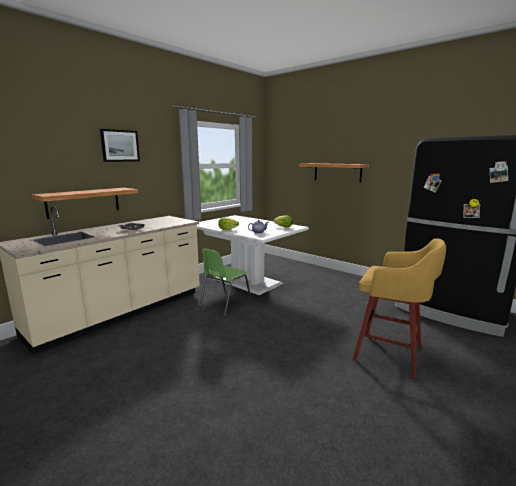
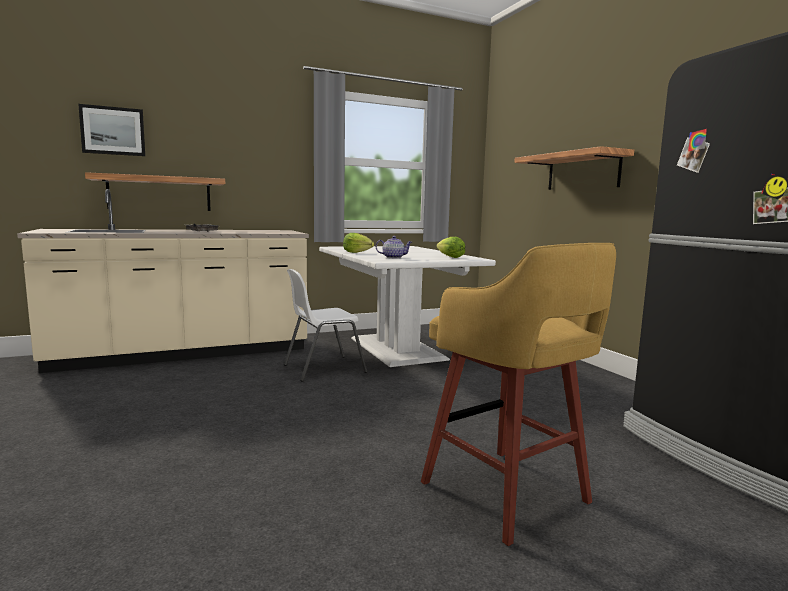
camera: 25 degrees right, 5 degrees down
(120, 146) = (220, 121): picture -> picture (113, 131)
(224, 304) = (323, 368): green chair -> white chair

